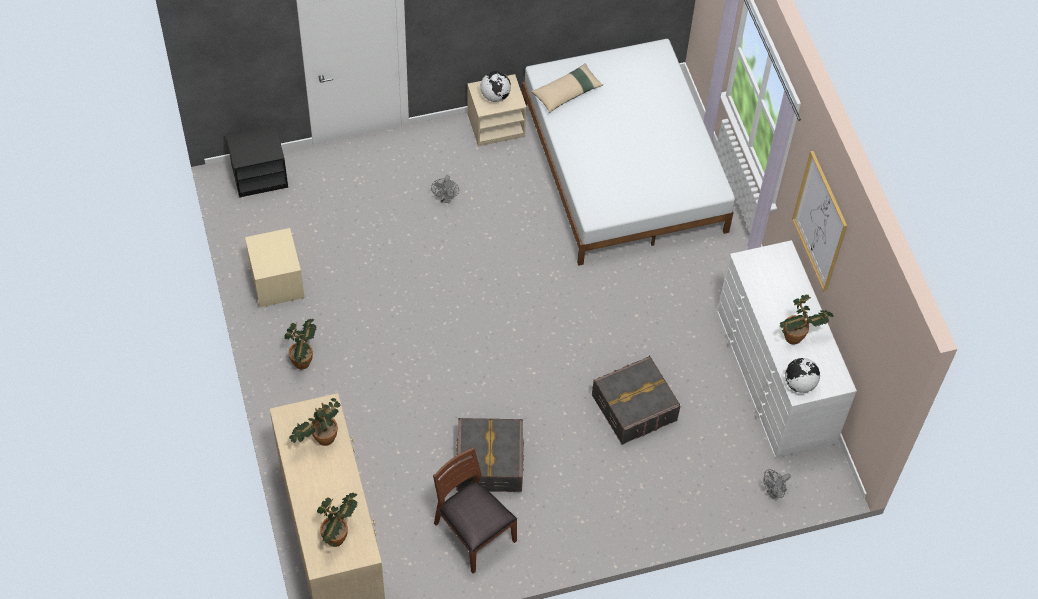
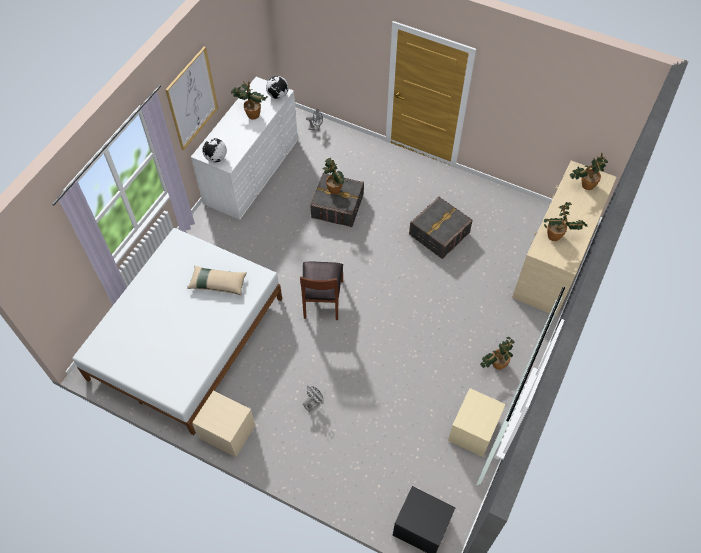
camera: 135 degrees left, 0 degrees up
(473, 532) = (478, 209): brown chair -> brown chair (322, 299)
(495, 96) = (223, 415): globe -> globe (216, 158)
(567, 92) = (181, 370): beige pillow -> beige pillow (218, 283)
(647, 395) = (334, 187): none -> potted plant

